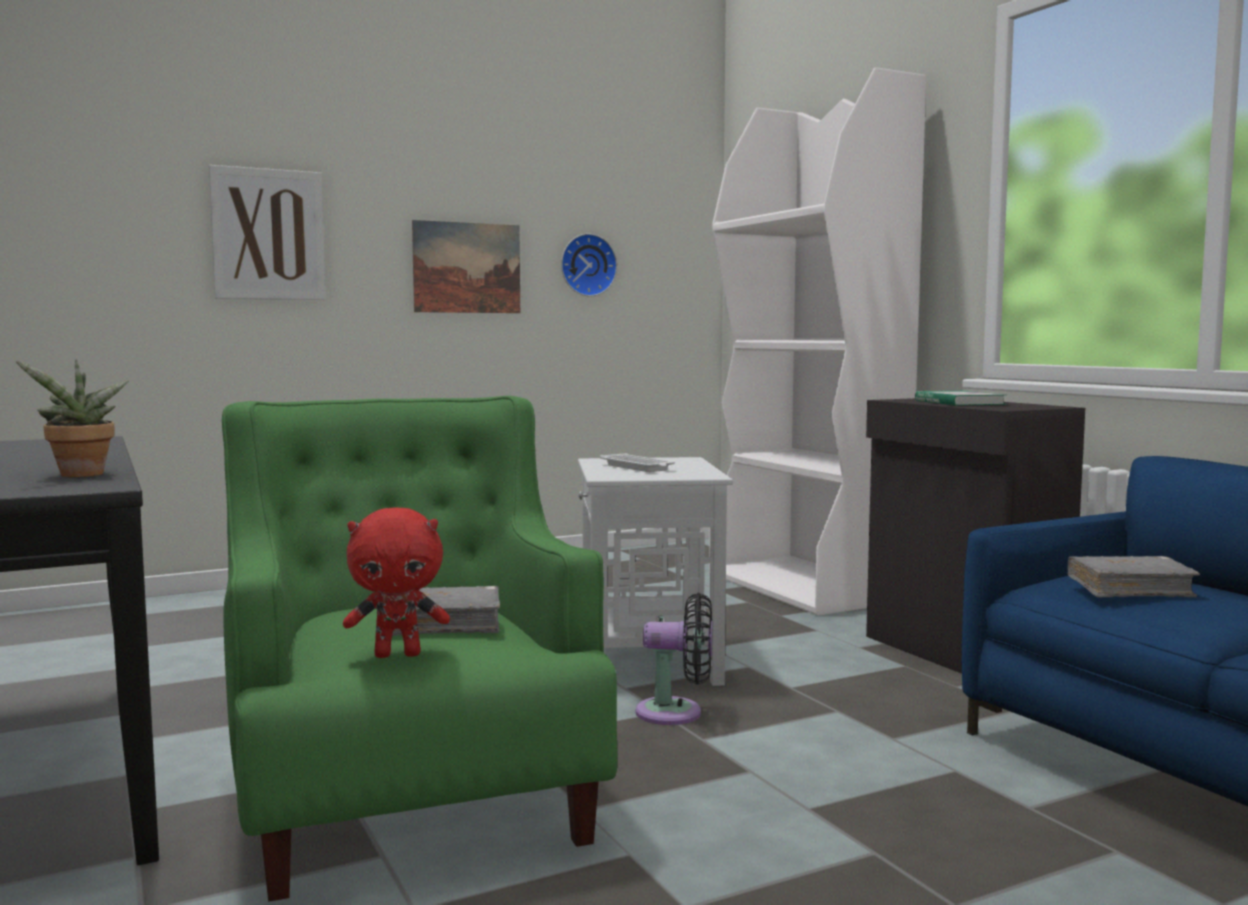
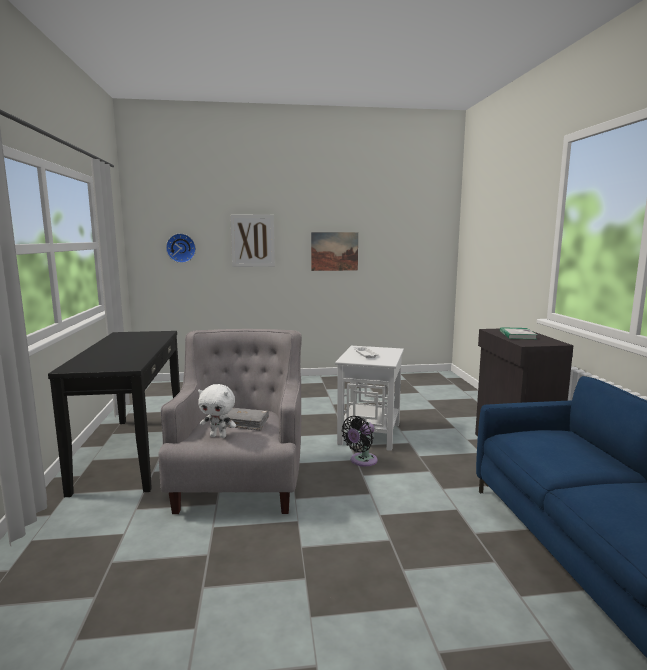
camera: 20 degrees right, 5 degrees up
(80, 475) = (133, 359): potted plant -> none
(398, 654) = (218, 436): red plush toy -> white plush toy
(411, 793) = (241, 480): green armchair -> grey armchair
(587, 265) = (389, 248): wall clock -> wall clock (181, 248)
(676, 713) = (361, 461): black fan -> black fan turned 105 degrees clockwise
(806, 587) = (468, 403): white bookcase -> none
(1129, 590) = (543, 444): grey book -> none

